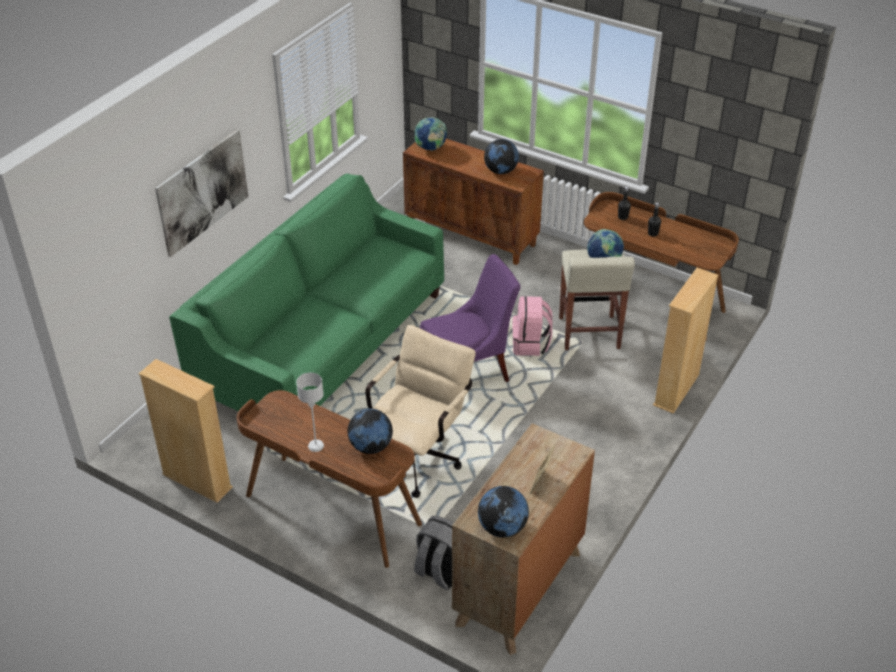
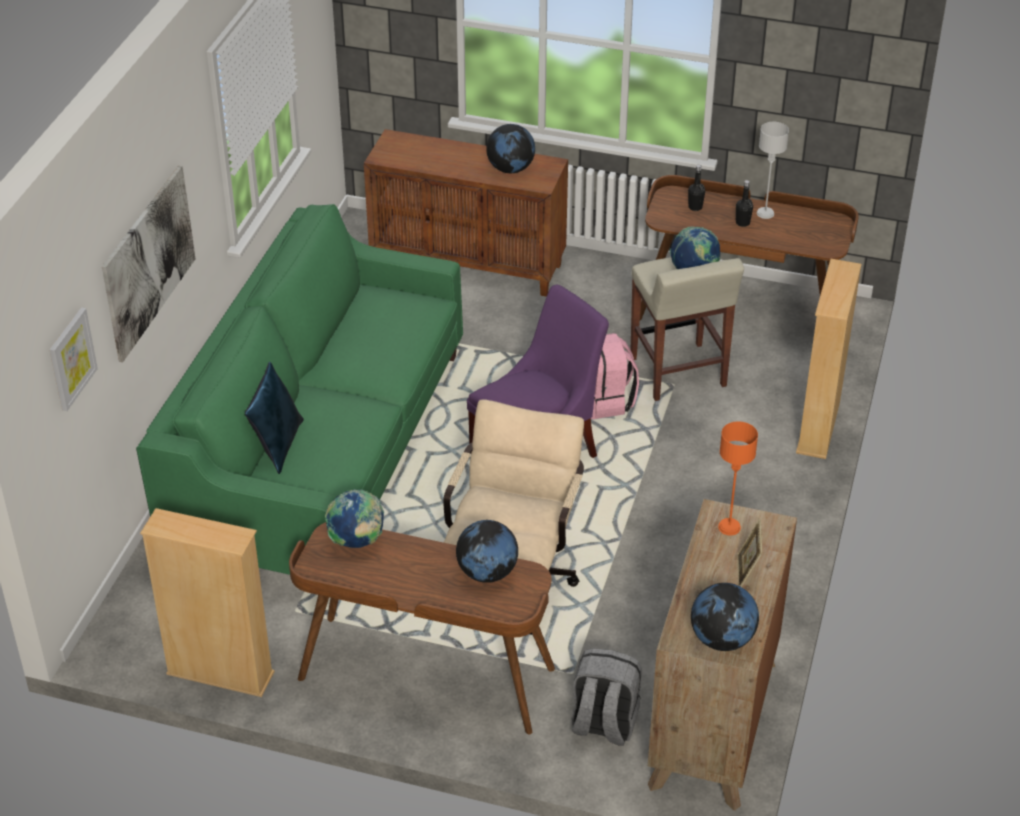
camera: 15 degrees left, 0 degrees up
(120, 247) = (71, 358): none -> picture
(274, 332) = (277, 444): none -> blue pillow
(315, 446) = (412, 586): grey table lamp -> grey table lamp (765, 213)
(431, 149) = (401, 152): globe -> globe (357, 541)
(541, 447) = (729, 527): none -> orange table lamp

